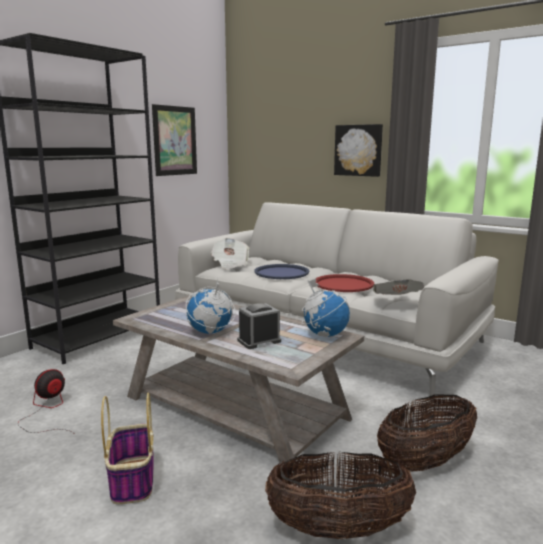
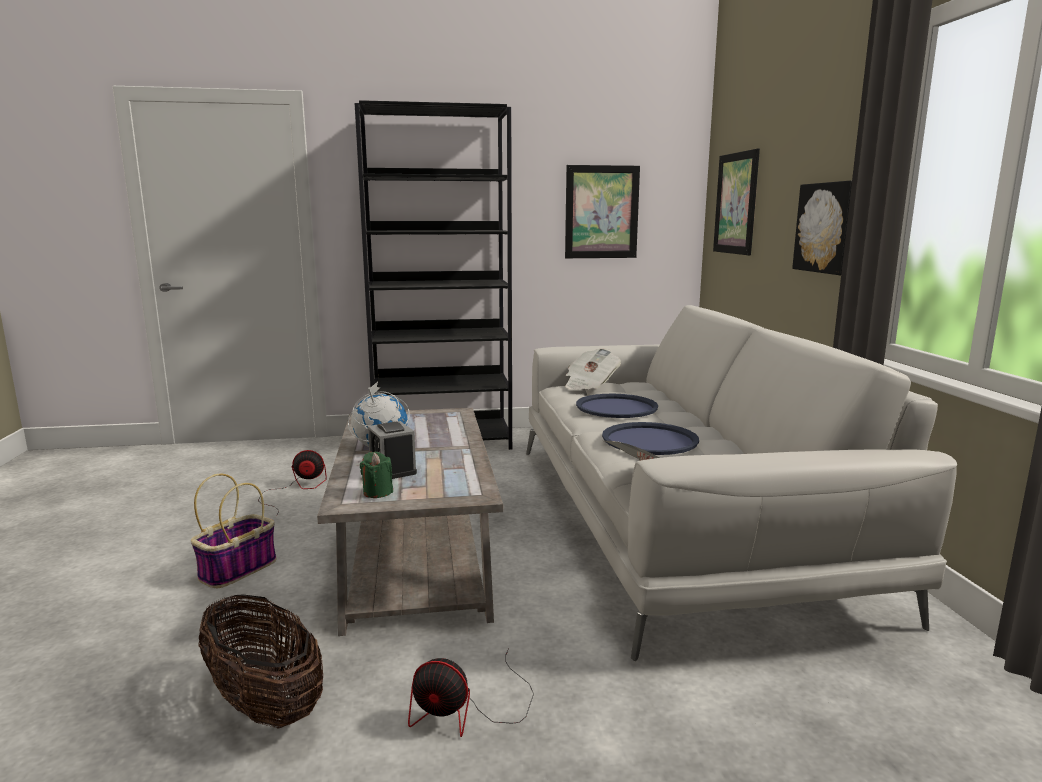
camera: 45 degrees right, 0 degrees up
(259, 341) = (392, 469): alarm clock -> alarm clock turned 135 degrees counterclockwise
(265, 135) = (736, 203): none -> picture
(291, 355) = (377, 492): none -> green candle
(324, 335) = (464, 487): globe -> none
(343, 284) = (649, 440): red tray -> blue tray
(425, 461) = (468, 710): basket -> fan

